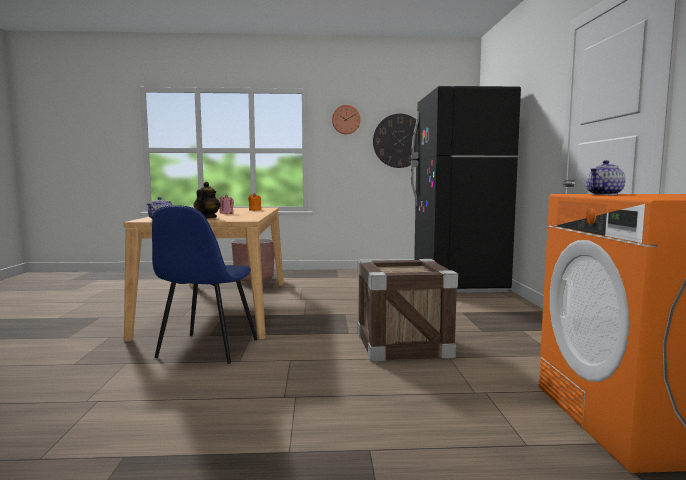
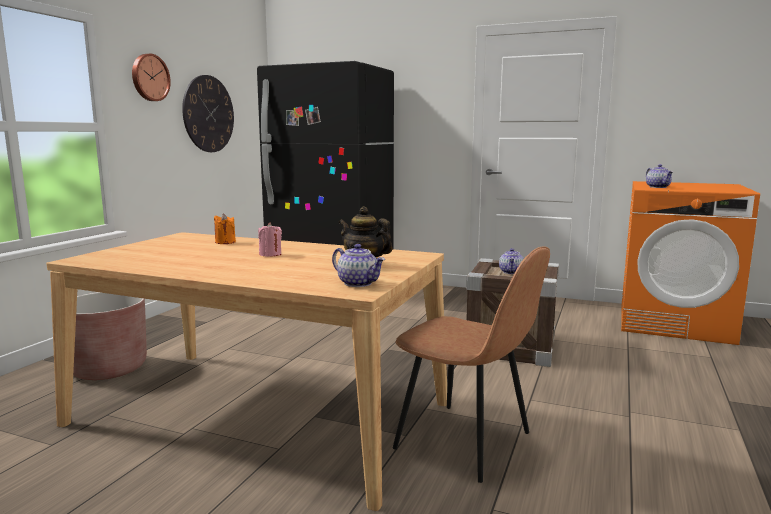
camera: 65 degrees left, 5 degrees up
(207, 349) = (466, 442): blue chair -> brown chair
(409, 270) = (511, 272): none -> teapot

